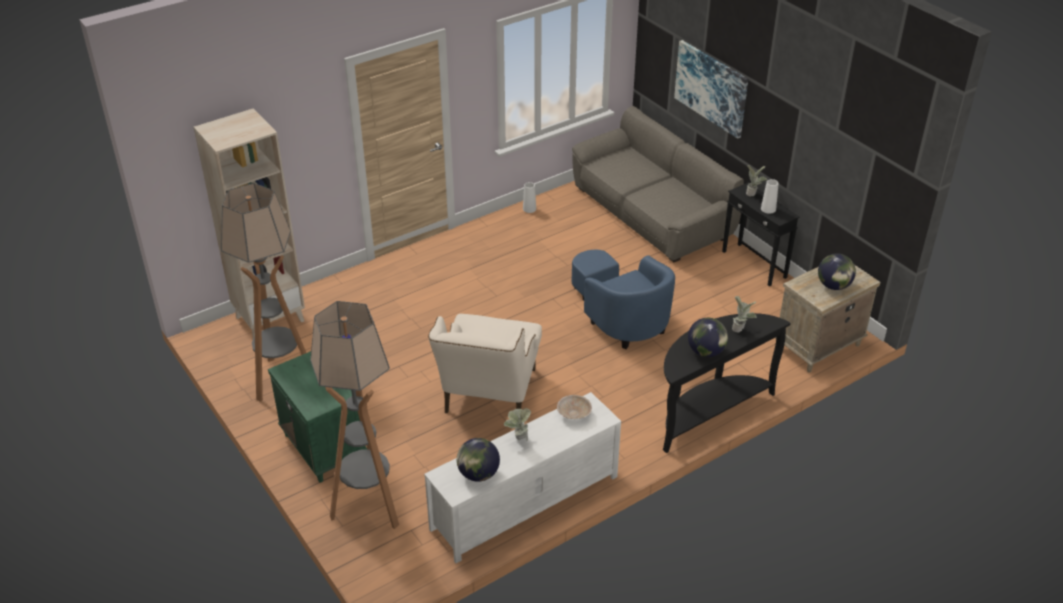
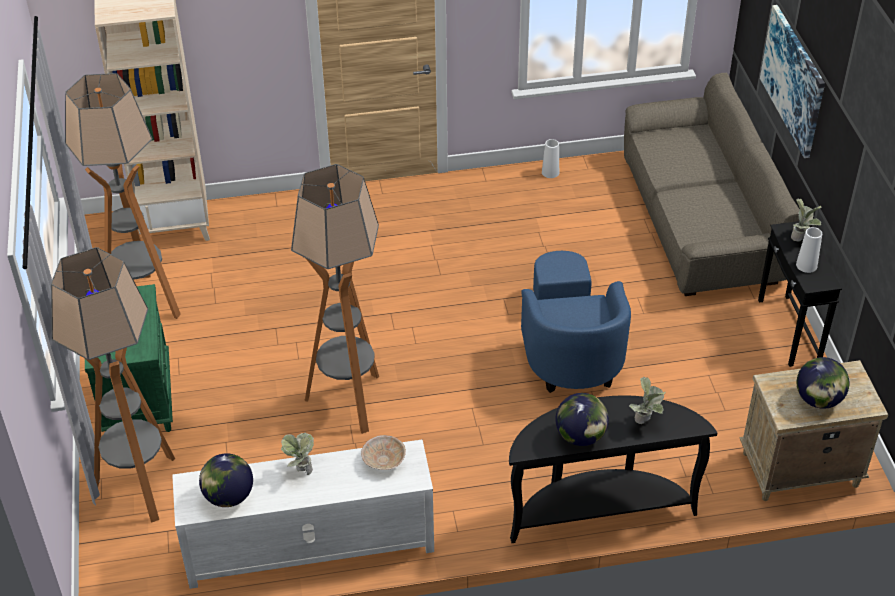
camera: 25 degrees right, 5 degrees up
(488, 398) = (349, 401): beige armchair -> floor lamp

